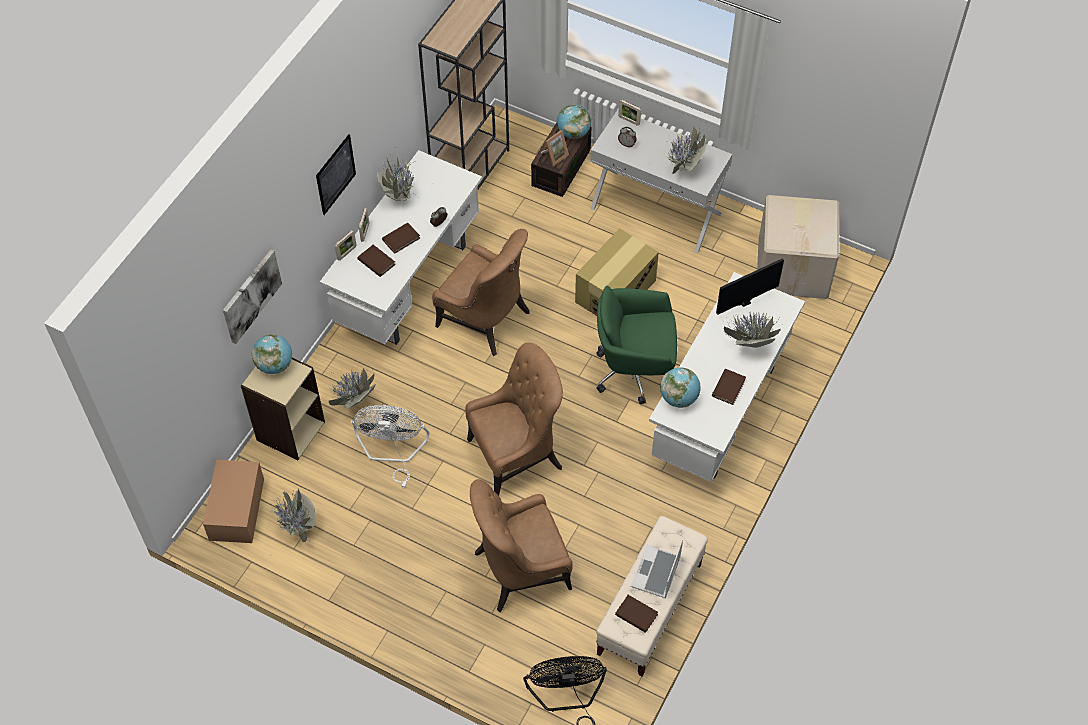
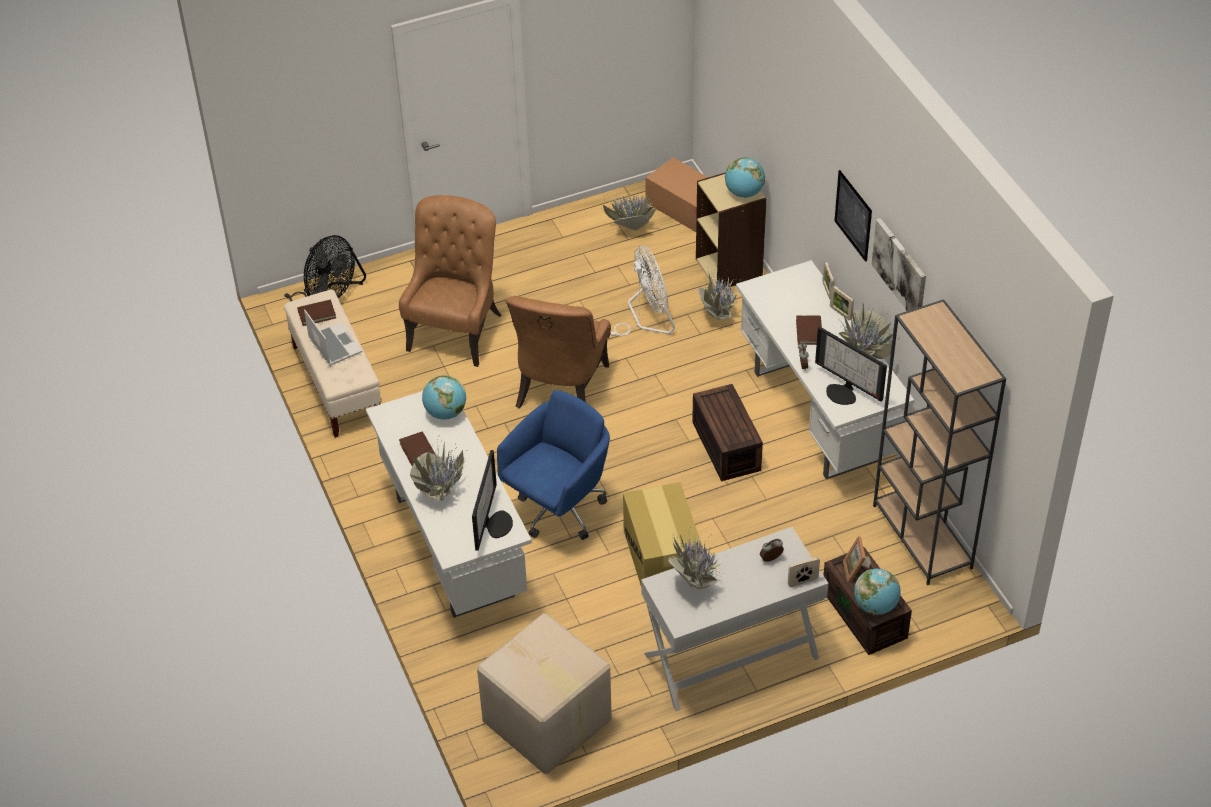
camera: 130 degrees right, 10 degrees down
(251, 295) = (775, 129): picture -> picture (900, 269)
(376, 262) = (797, 303): brown book -> none
(392, 452) = (644, 315): white fan -> white fan turned 60 degrees counterclockwise
(445, 188) = (843, 392): none -> monitor
(485, 319) = (724, 445): brown chair -> brown storage box
(634, 372) = (558, 513): green office chair -> blue office chair

